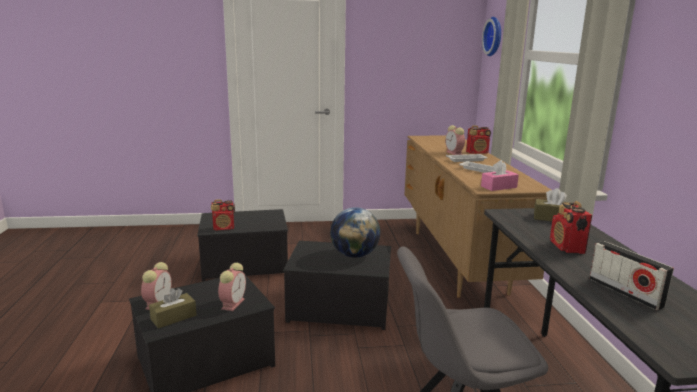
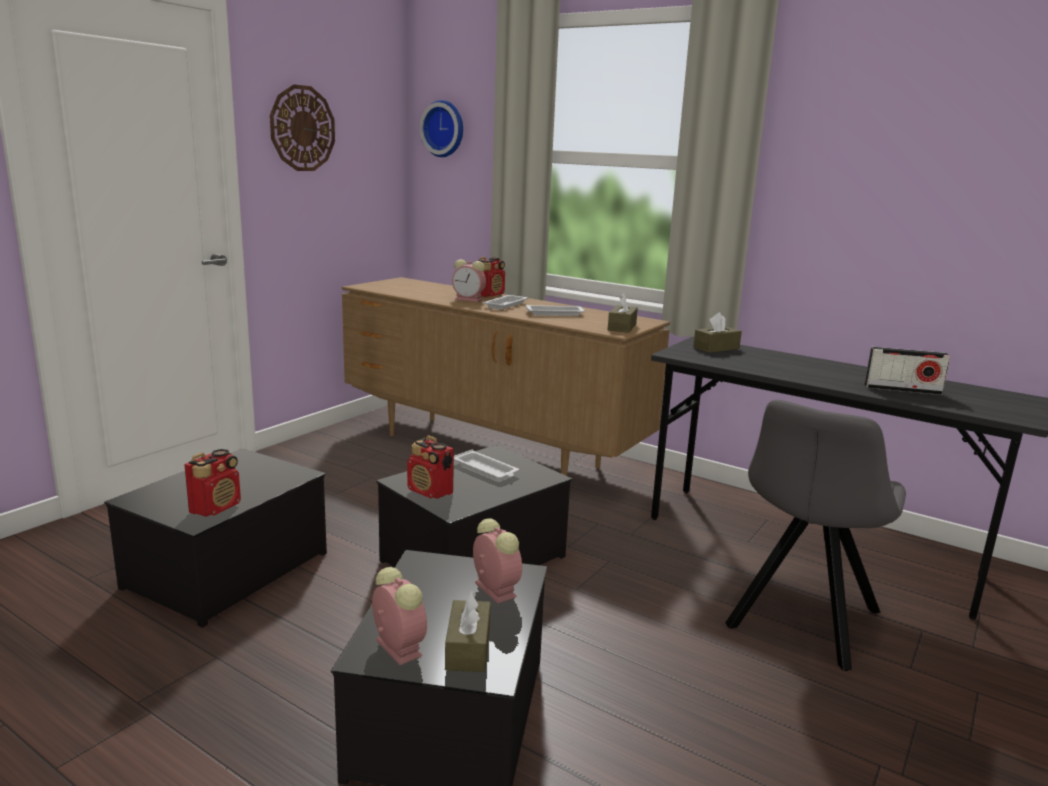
camera: 50 degrees left, 0 degrees up
(354, 255) = (486, 470): globe -> white tray
(392, 39) = (302, 128): none -> wall clock
(498, 187) = (622, 327): pink tissue box -> brown tissue box
(567, 247) = (792, 369): radio -> radio (430, 492)

